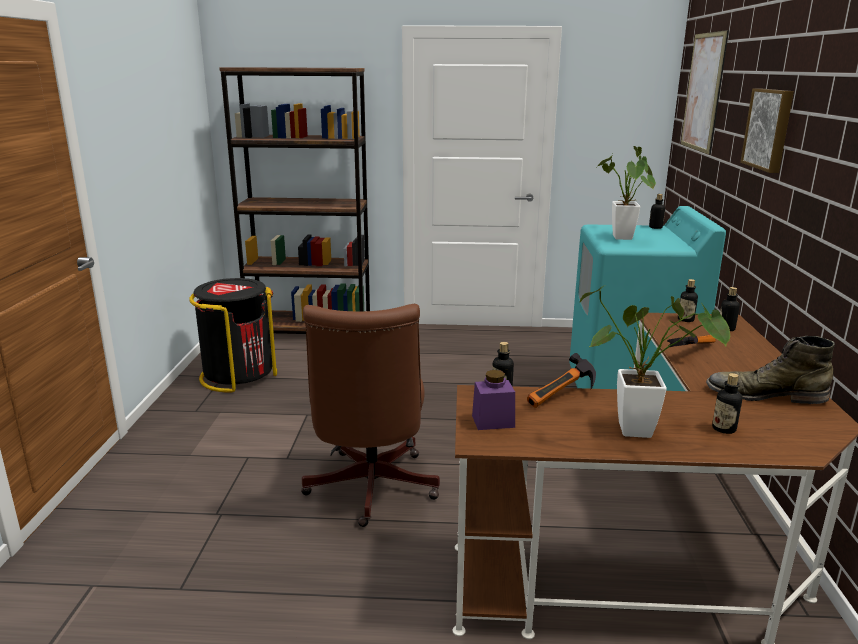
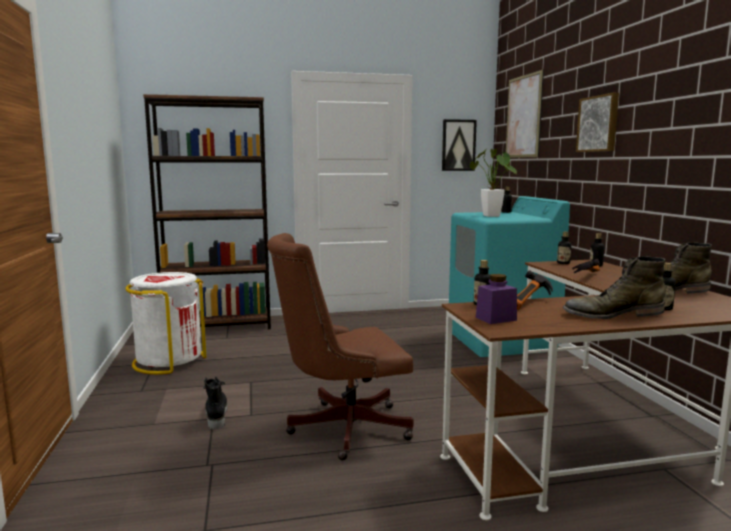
camera: 15 degrees left, 10 degrees down
(238, 375) = (168, 361): black trash can -> white trash can
(252, 453) = (215, 415): none -> black boot
(369, 490) = (341, 428): brown office chair -> brown office chair turned 90 degrees clockwise
(622, 121) = (458, 145): none -> picture
(644, 431) = (612, 314): potted plant -> green boot

